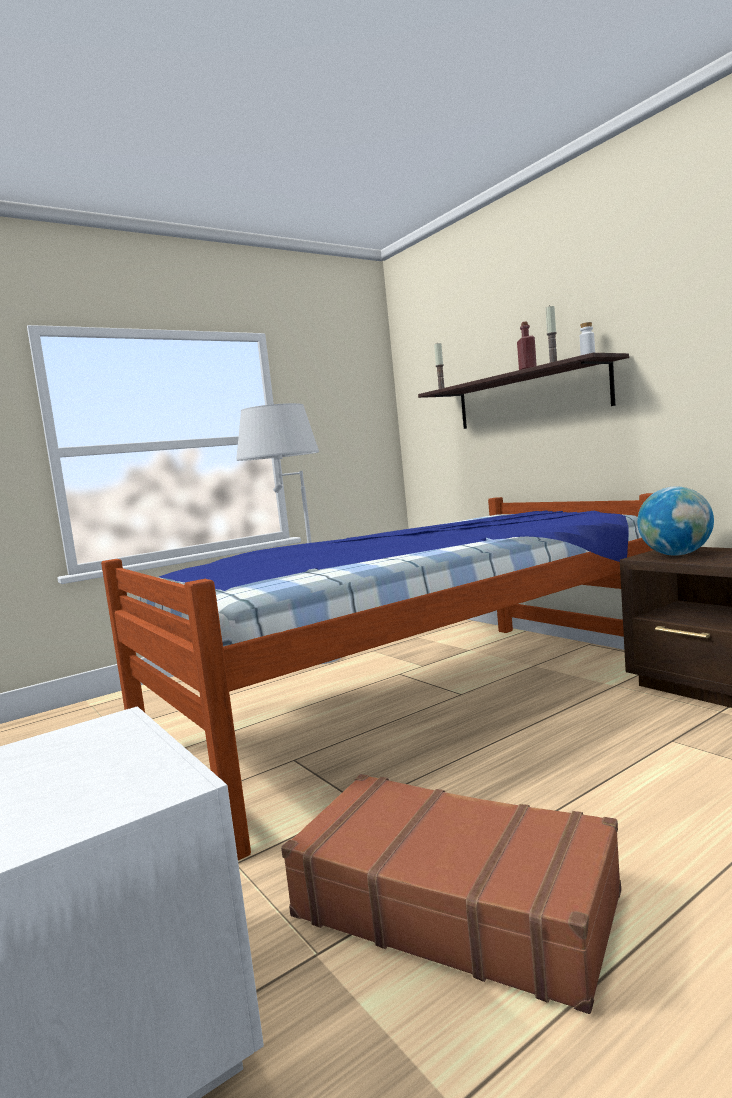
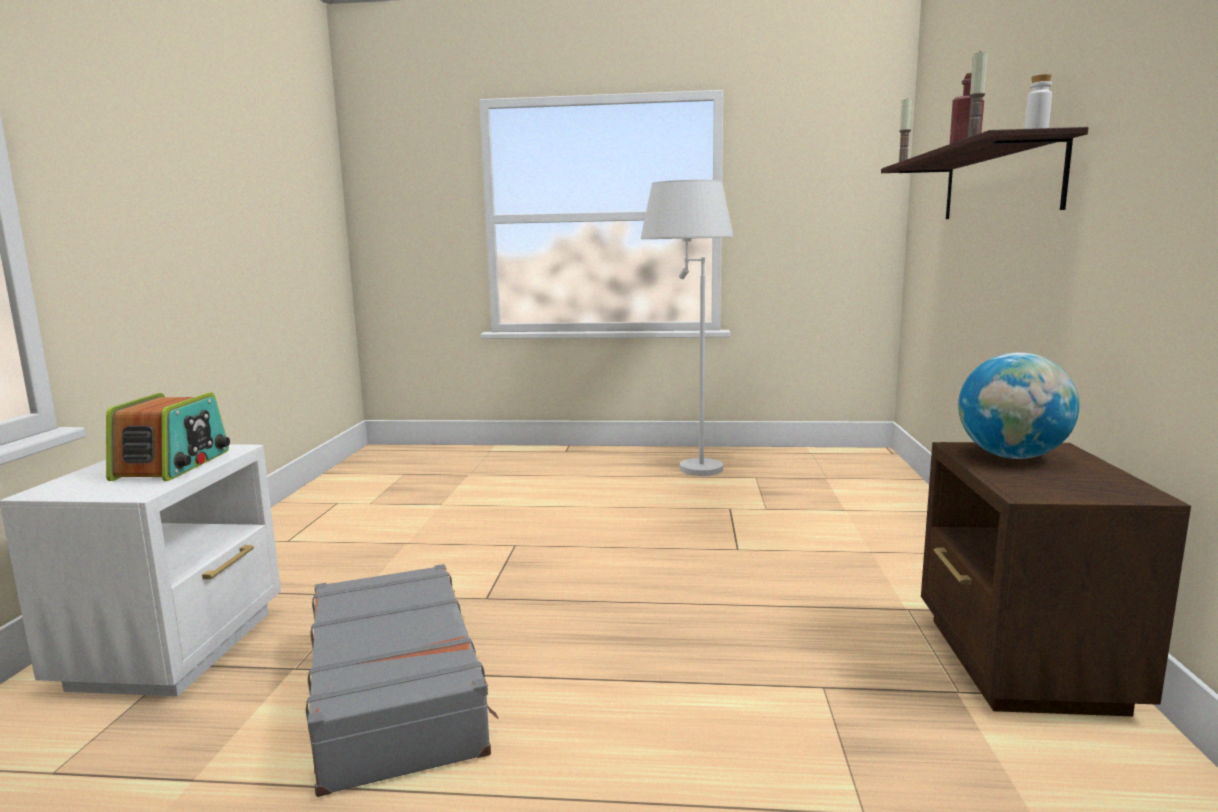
camera: 40 degrees right, 5 degrees up
(102, 754) = (174, 465): none -> radio
(416, 703) = (684, 540): bed -> none
(454, 903) = (398, 691): brown suitcase -> grey suitcase

